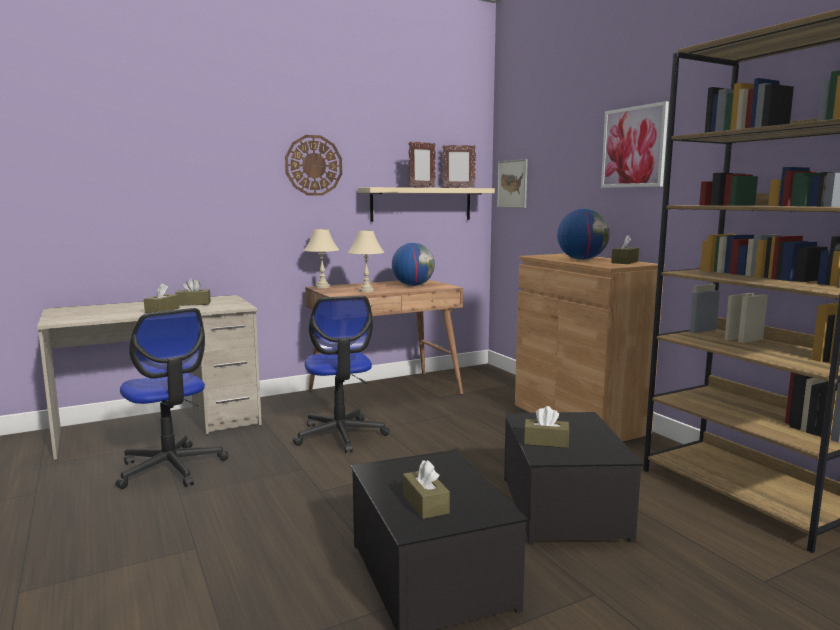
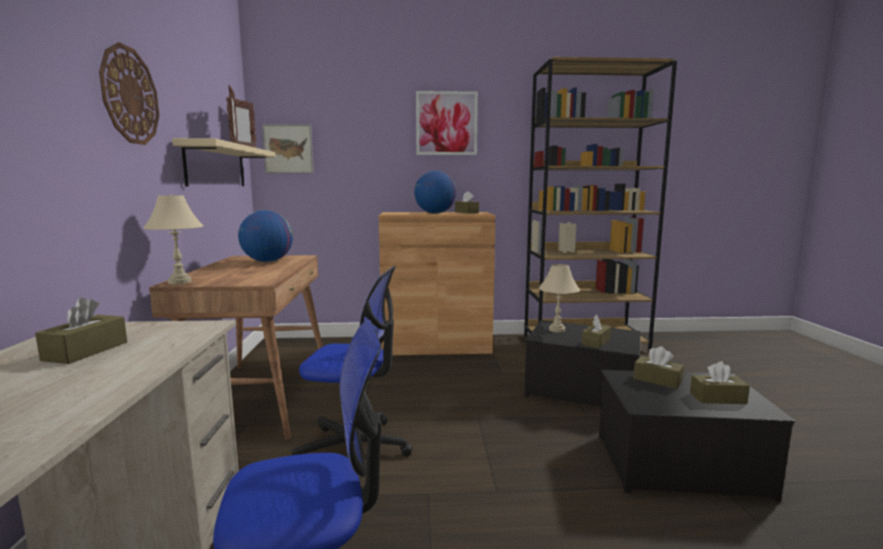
camera: 65 degrees left, 0 degrees up
(162, 310) = (96, 376): brown tissue box -> brown tissue box (657, 380)
(367, 291) = (262, 273): beige table lamp -> beige table lamp (557, 330)

